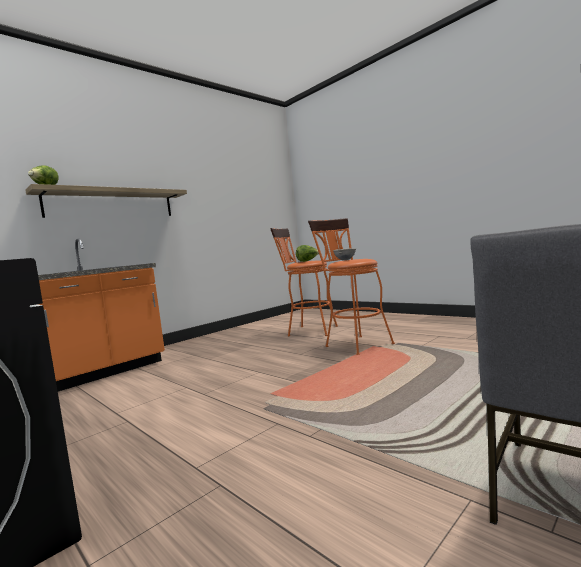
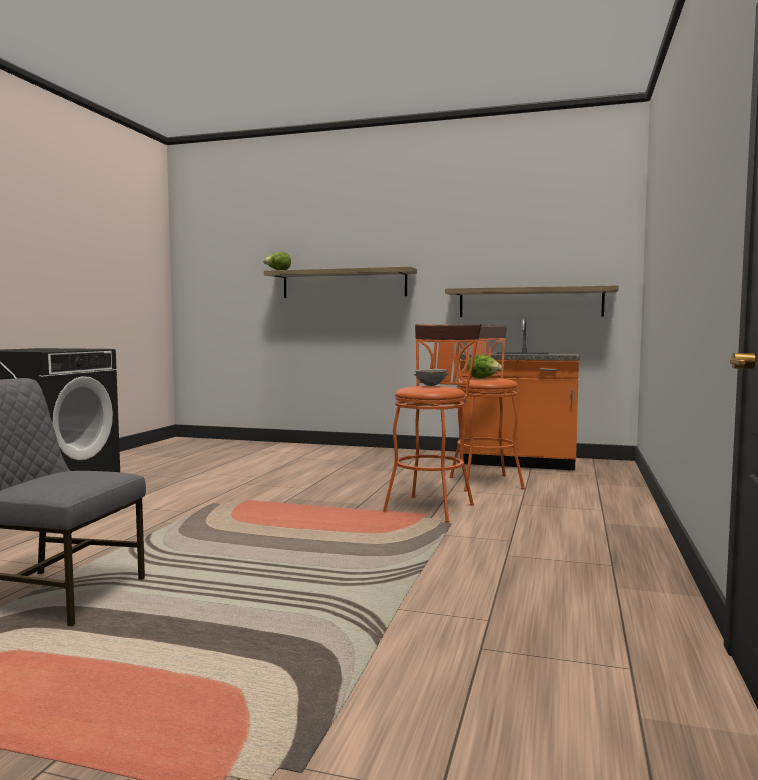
camera: 60 degrees right, 0 degrees up
(103, 372) = (289, 450): orange counter -> orange counter (518, 462)
(249, 220) = (530, 302): none -> shelf

